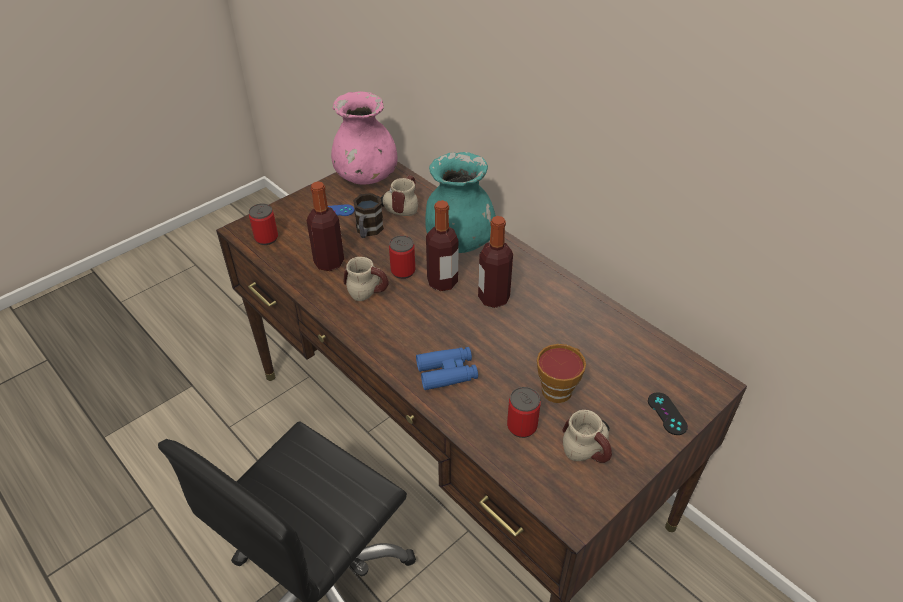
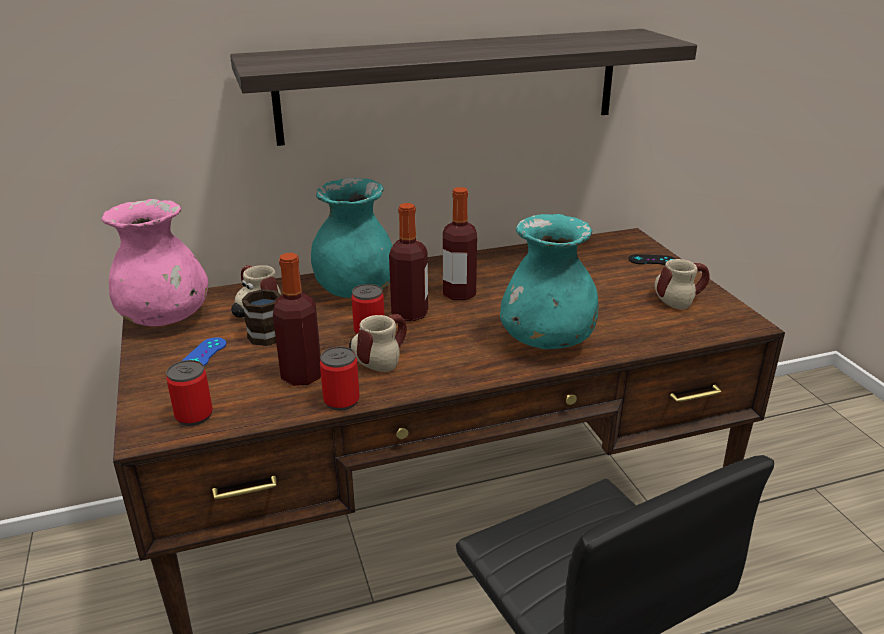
camera: 65 degrees left, 15 degrees down
(447, 373) = (546, 341): blue binoculars -> turquoise vase
(522, 426) = (637, 321): can -> can (341, 401)
(558, 388) = (600, 293): cup -> none
(598, 130) = (451, 85): none -> shelf

